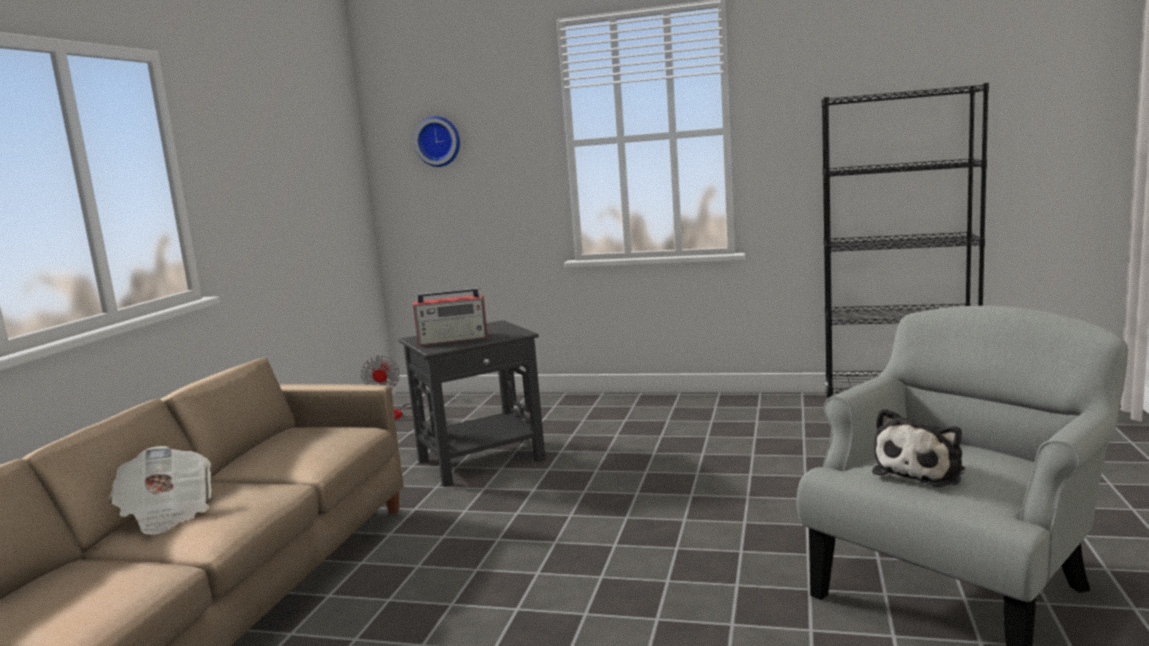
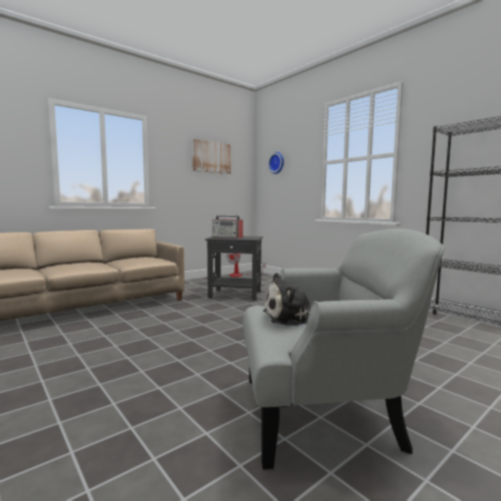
camera: 35 degrees right, 5 degrees down
(167, 513) = (67, 263): newspaper -> none
(293, 140) = (211, 157): none -> picture

